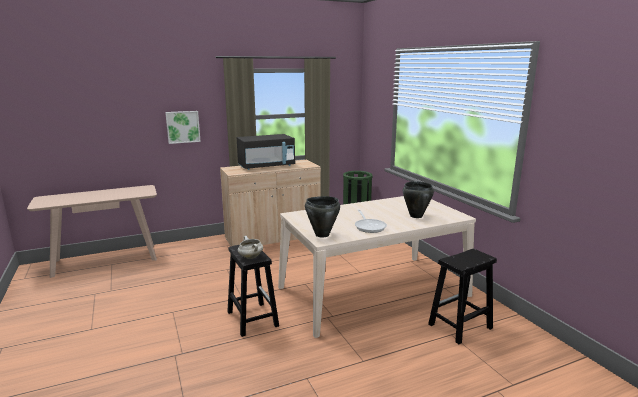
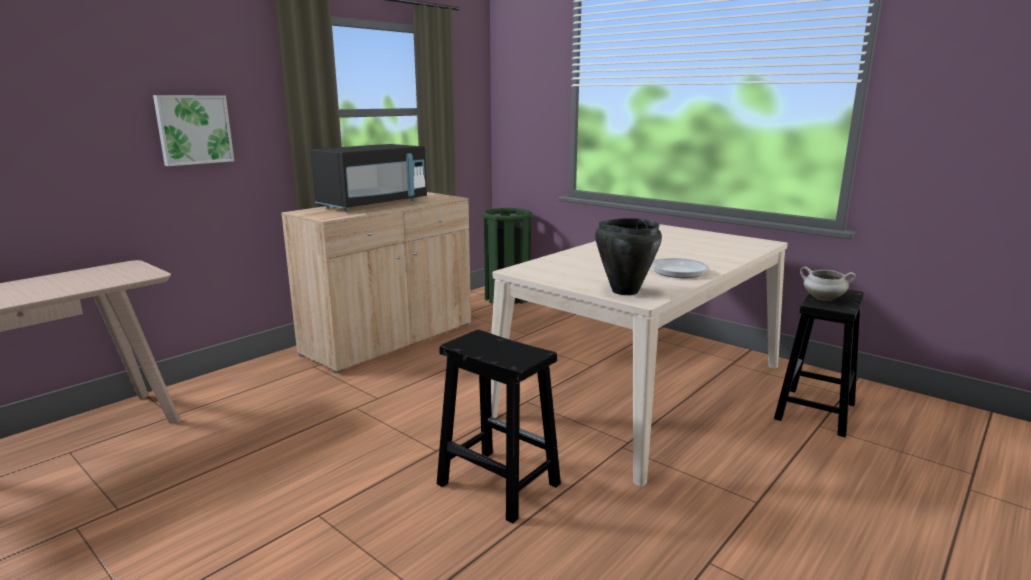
camera: 25 degrees left, 0 degrees up
(250, 257) = (511, 355): white cooking pot -> white cooking pot (822, 299)
(416, 216) = (708, 249): black cooking pot -> none

